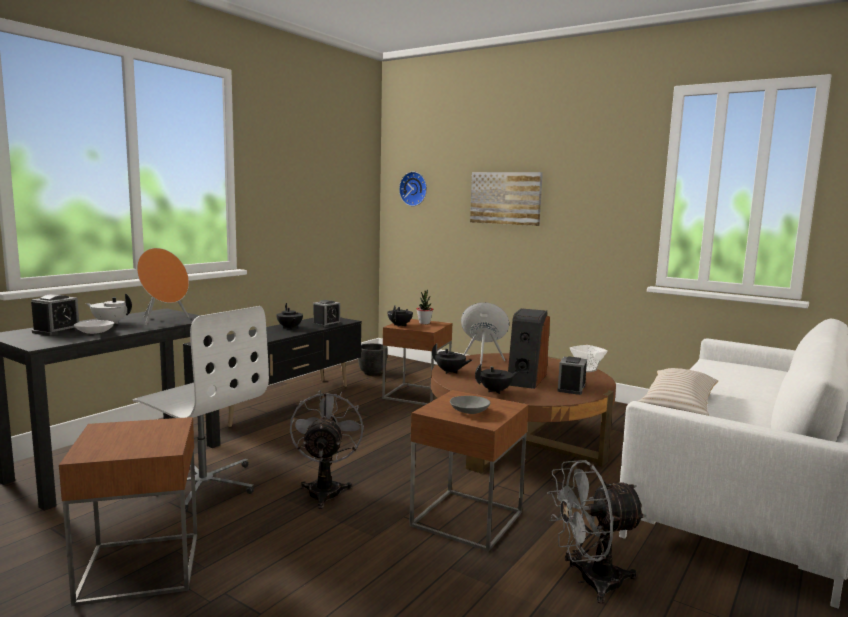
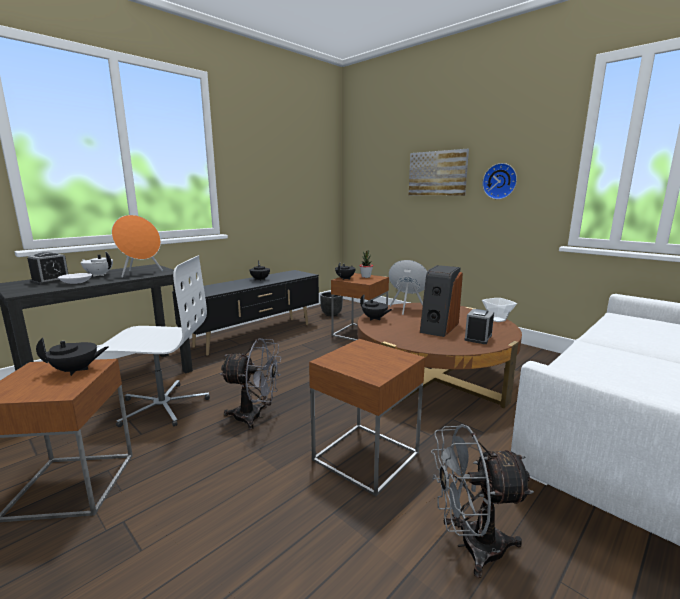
camera: 10 degrees right, 5 degrees up
(203, 484) = (162, 406): white office chair -> white office chair turned 45 degrees counterclockwise
(325, 489) = (255, 417): grey fan -> grey fan turned 90 degrees clockwise
(326, 324) = (290, 277): alarm clock -> none
(414, 189) = (366, 170): wall clock -> wall clock (500, 181)
(469, 411) = (363, 362): grey bowl -> none
(496, 391) = (407, 338): black teapot -> black teapot (76, 370)
(678, 406) = (581, 364): beige pillow -> none

